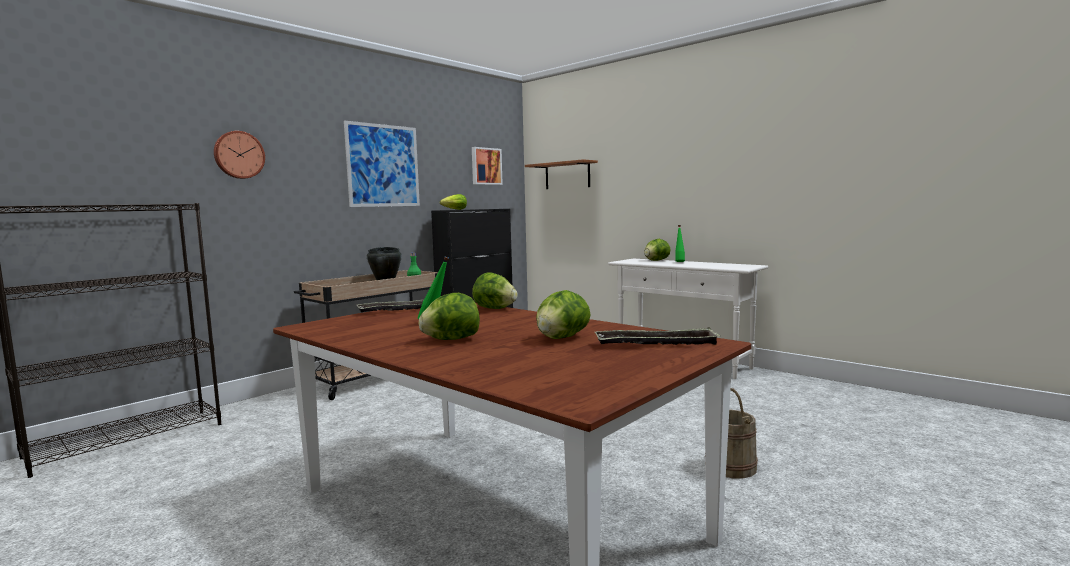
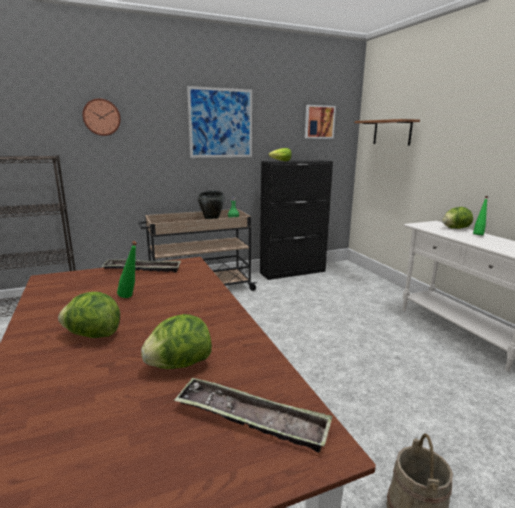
camera: 25 degrees right, 10 degrees up
(494, 308) = (208, 284): lettuce -> none

